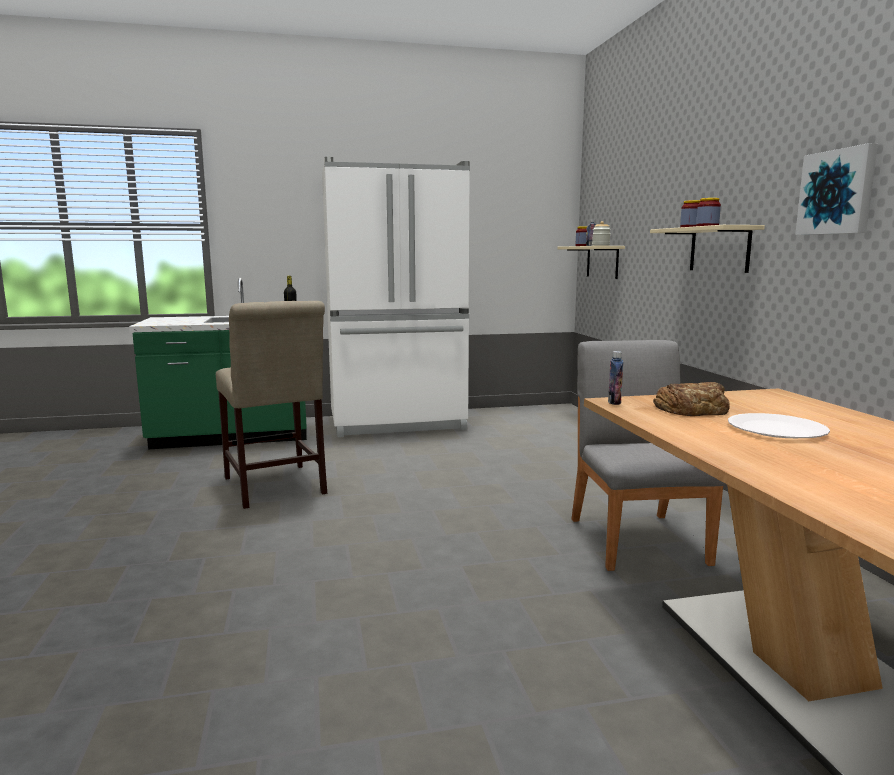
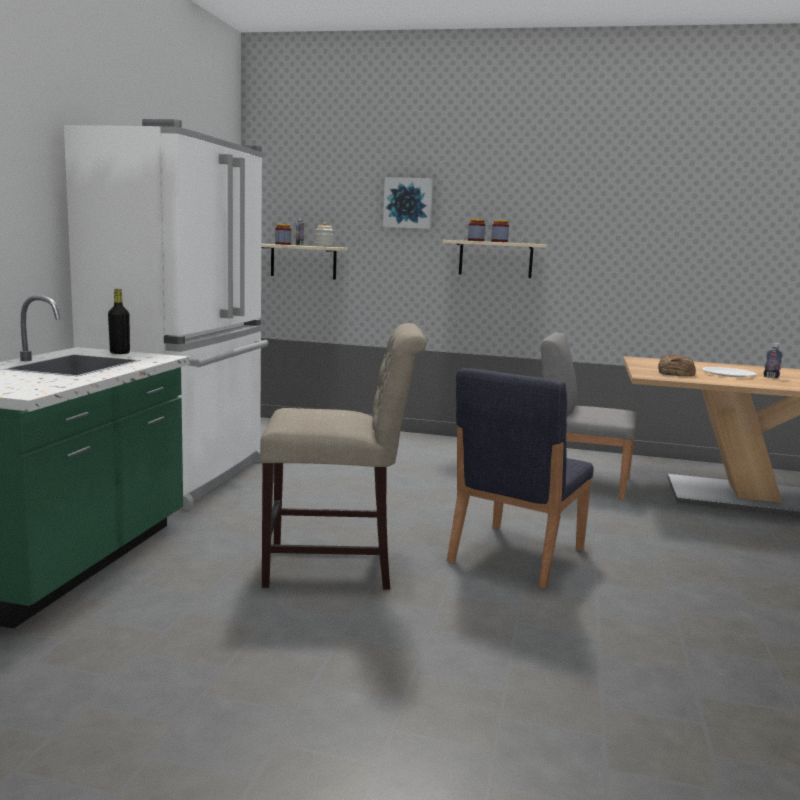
camera: 65 degrees left, 0 degrees up
(352, 538) = (515, 555): none -> blue chair
(614, 402) = (651, 377): bottle -> bottle (771, 377)
(838, 192) = (613, 229): picture -> picture (408, 203)

